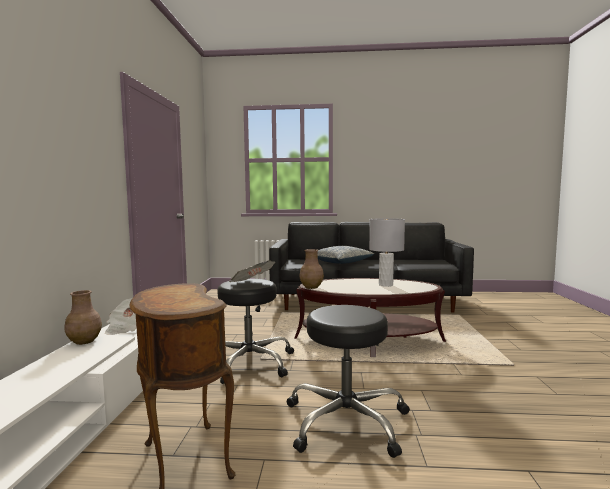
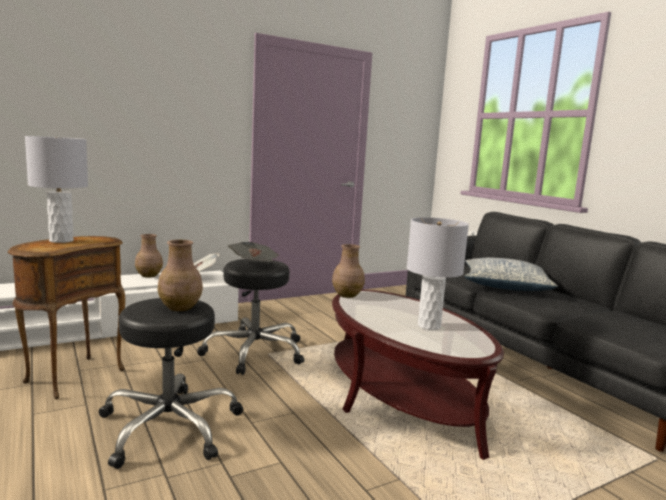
camera: 55 degrees right, 5 degrees up
(158, 297) = (61, 240): none -> grey table lamp
(348, 310) = (180, 308): none -> brown vase

